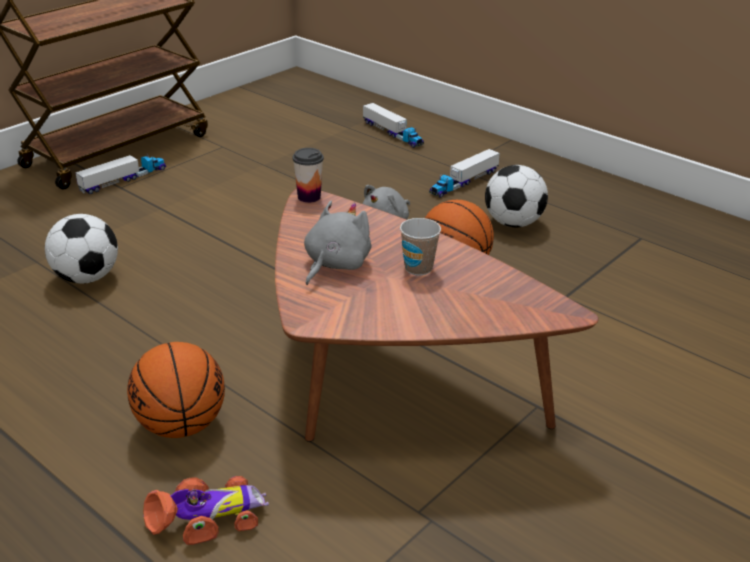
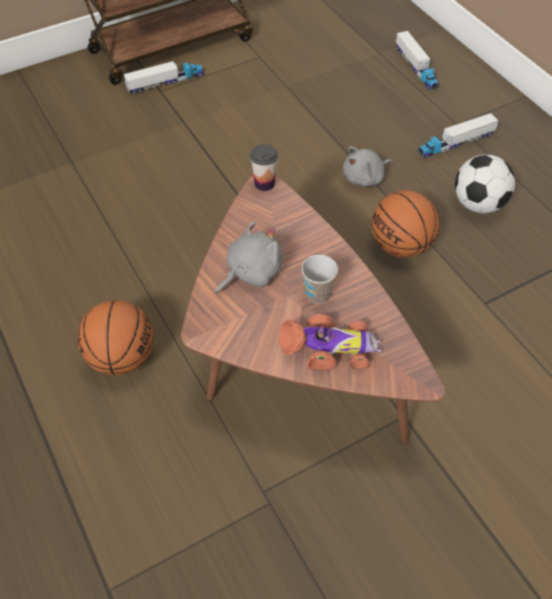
camera: 20 degrees right, 20 degrees up
(87, 277) = (103, 188): football -> none
(207, 518) = (110, 450): toy car -> toy car (329, 349)

